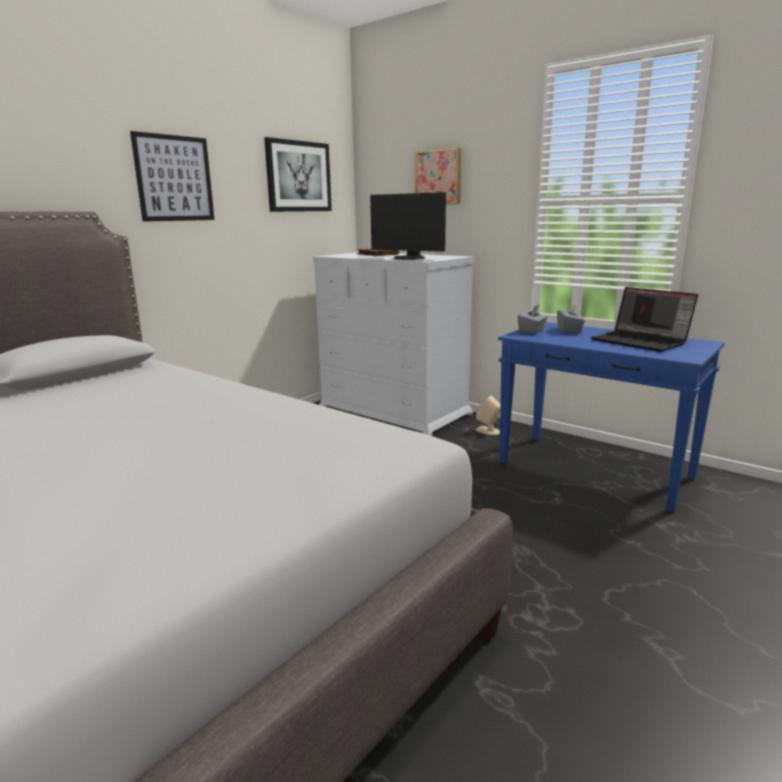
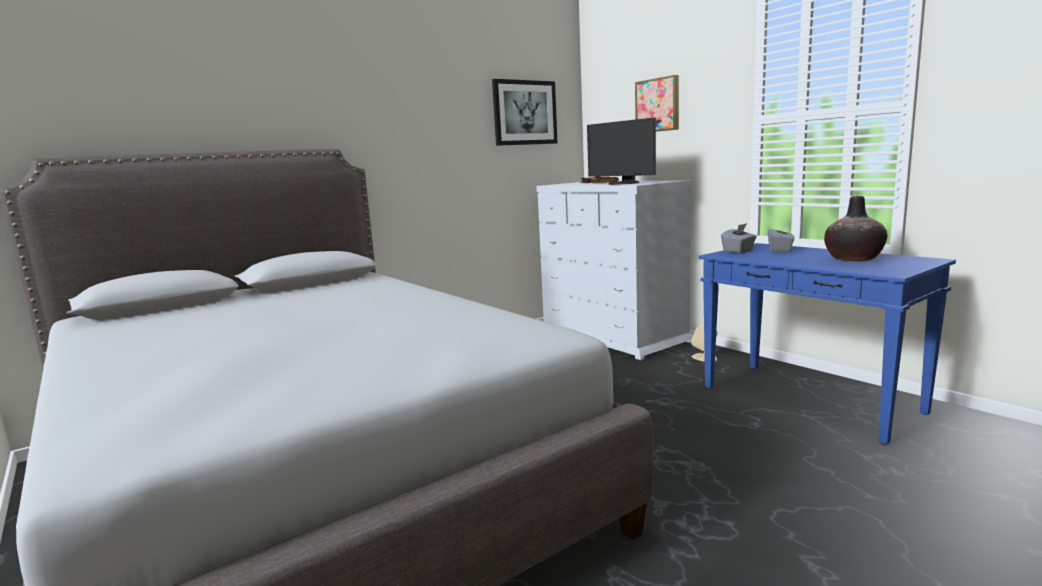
camera: 15 degrees right, 5 degrees down
(174, 178) = (409, 119): picture -> none
(641, 341) = (853, 259): laptop -> vase

